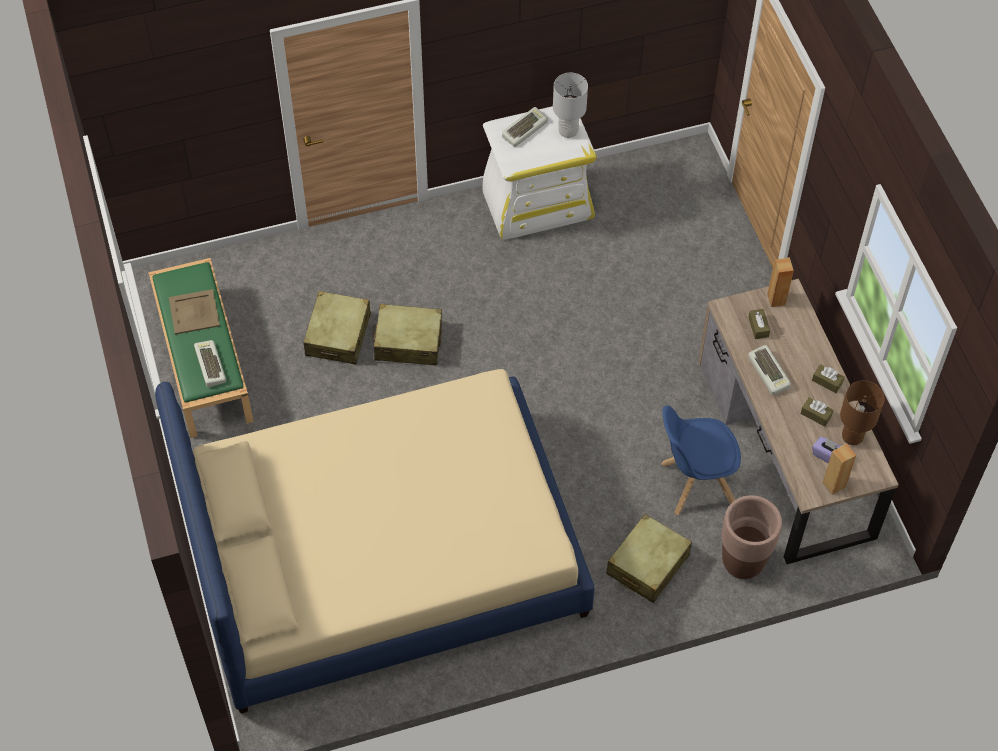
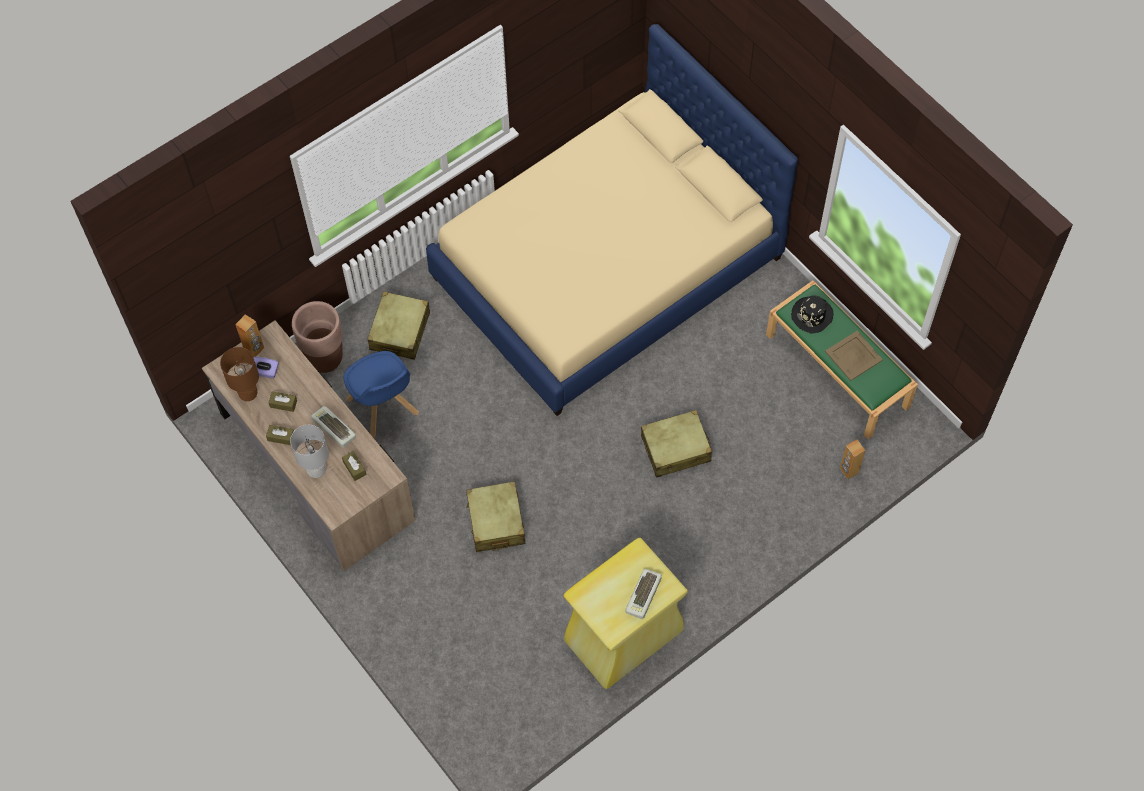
camera: 160 degrees right, 5 degrees up
(209, 365) = (812, 315): keyboard -> black hat
(338, 335) = (739, 434): beige suitcase -> beige suitcase (496, 522)
(539, 205) = (622, 634): white nightstand -> yellow nightstand
(568, 132) = (600, 608): grey table lamp -> grey table lamp (316, 470)
(694, 484) = (384, 409): blue chair -> blue chair turned 90 degrees clockwise
(776, 299) = (346, 501): brown speaker -> brown speaker (849, 471)

